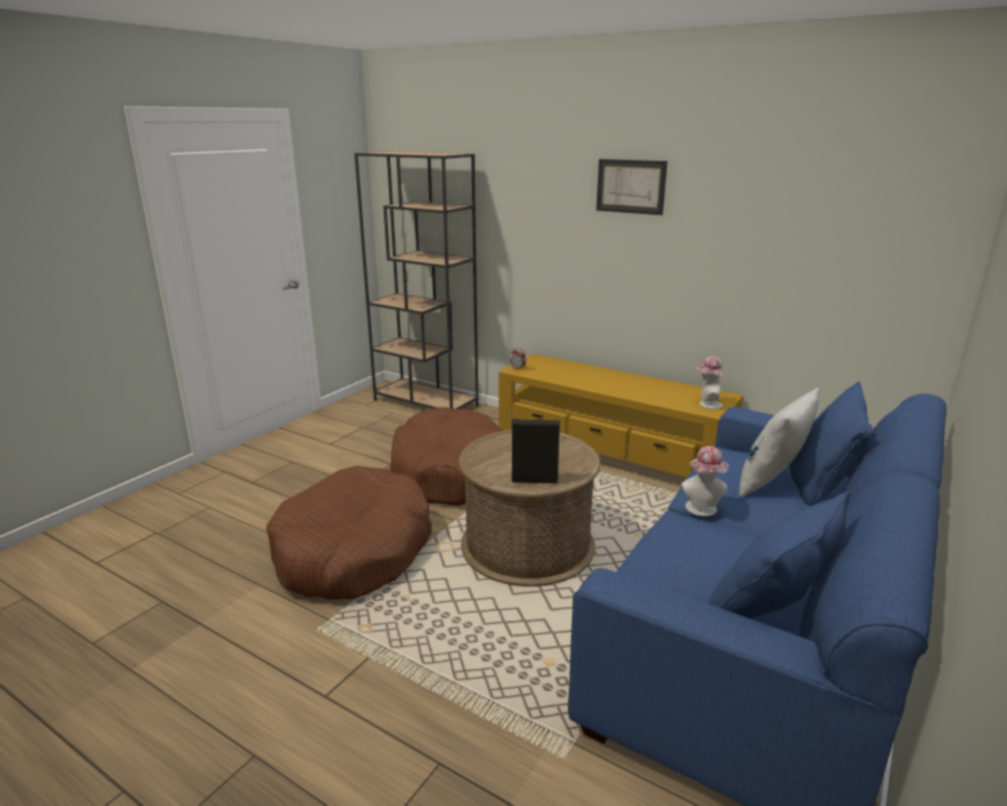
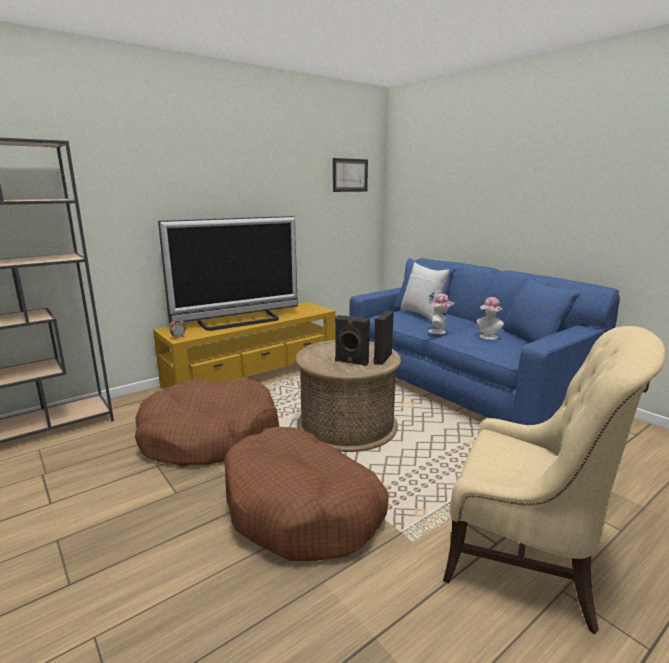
camera: 70 degrees left, 5 degrees down
(301, 723) = (526, 559): none -> beige armchair
(508, 463) = (351, 362): none -> black speaker
(601, 379) = (240, 321): none -> television
(631, 186) = (219, 173): picture -> picture (350, 175)
(707, 404) = (311, 309): hat -> hat (488, 337)

